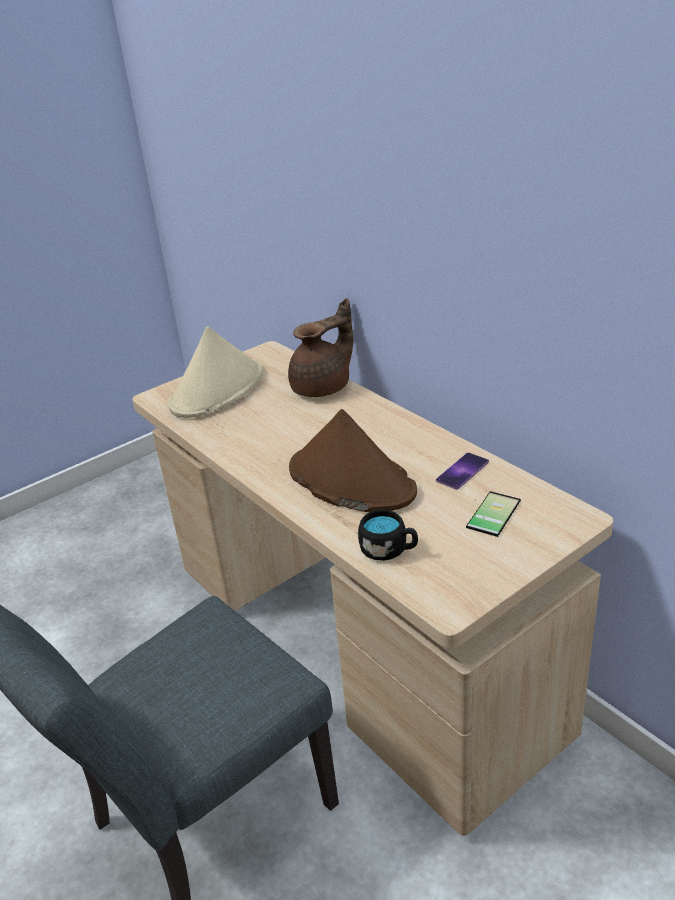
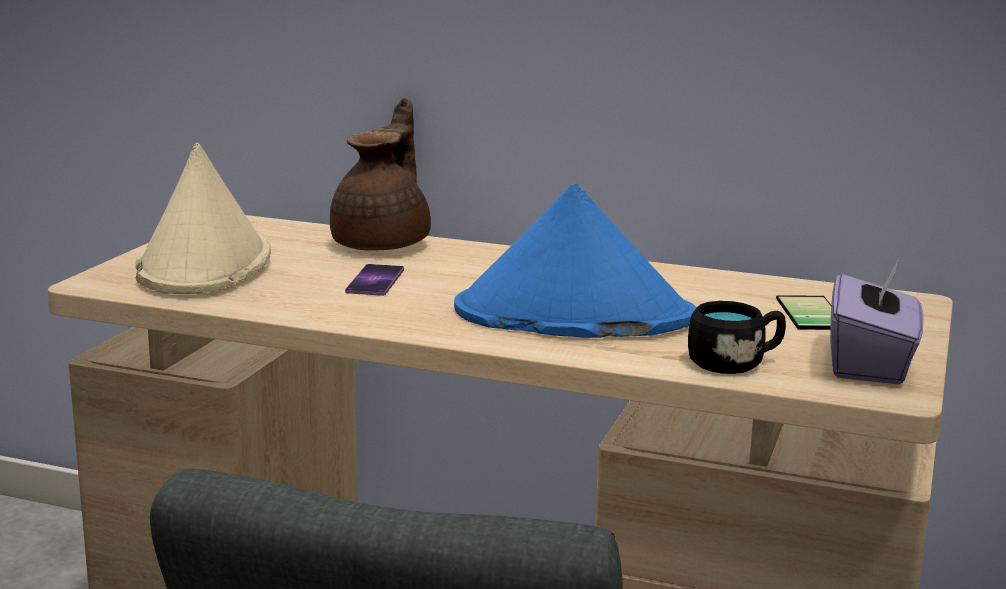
camera: 35 degrees left, 15 degrees down
(350, 480) = (572, 315): brown hat -> blue hat
(462, 471) = (711, 287): phone -> phone (375, 280)
(469, 575) = (870, 364): none -> purple tissue box

